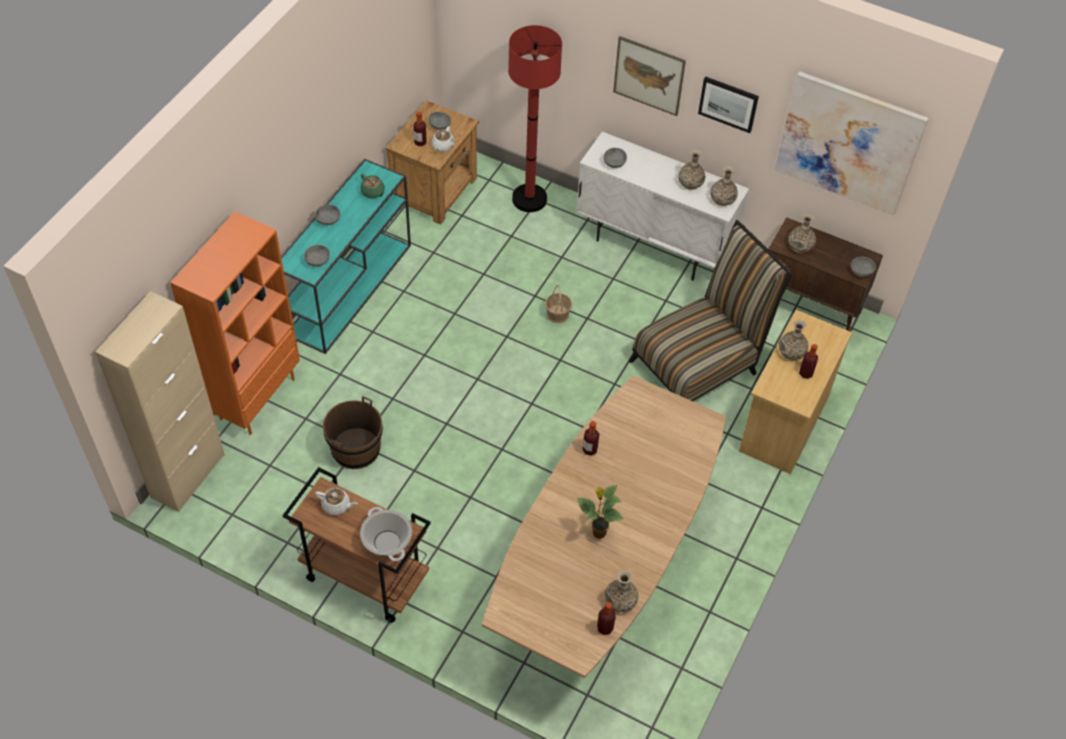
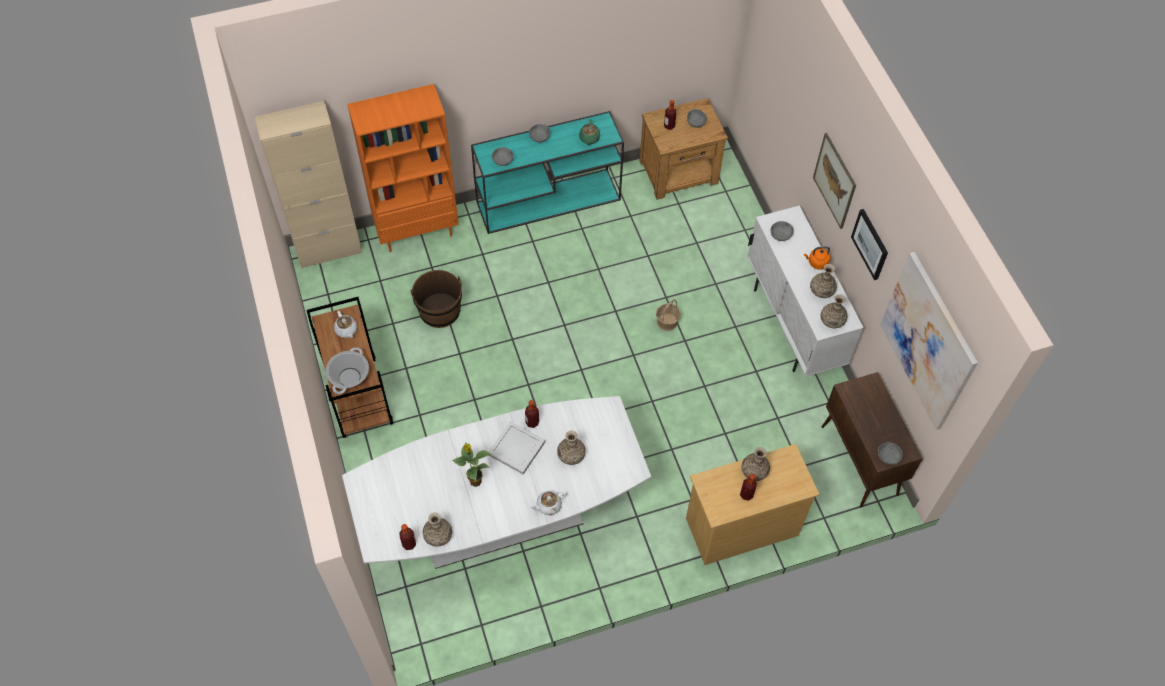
camera: 45 degrees right, 5 degrees up
(443, 146) = (681, 139): white teapot -> white teapot (548, 505)
(529, 199) = (739, 225): red floor lamp -> none
(602, 481) = (516, 449): none -> white tray
(602, 571) = (502, 518): brown dining table -> white dining table
(663, 165) = (816, 263): none -> orange kettle
(699, 363) = (729, 434): chair -> none
(800, 246) = (862, 401): vase -> vase (571, 455)

